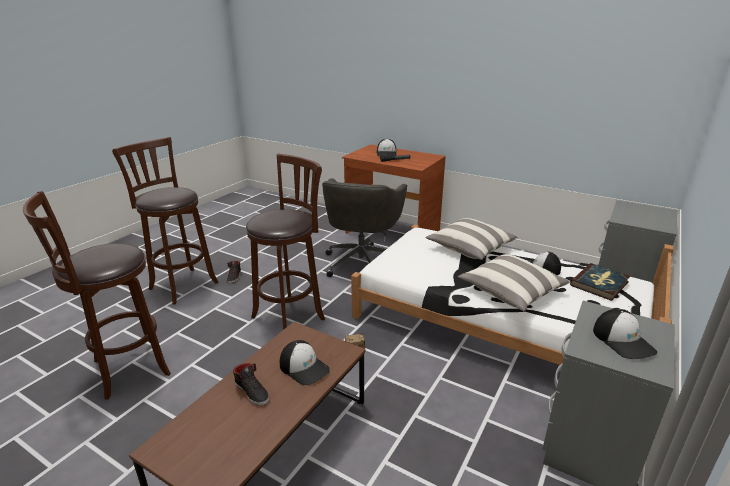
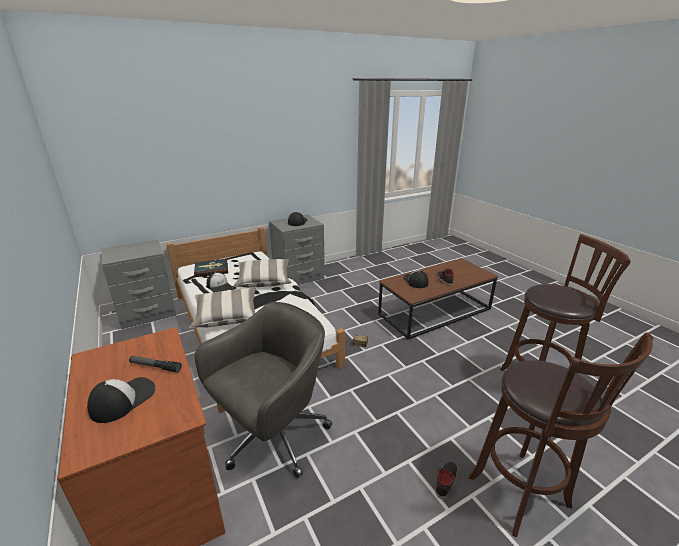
camera: 150 degrees left, 0 degrees up
(291, 316) = (394, 386): brown stool -> none

